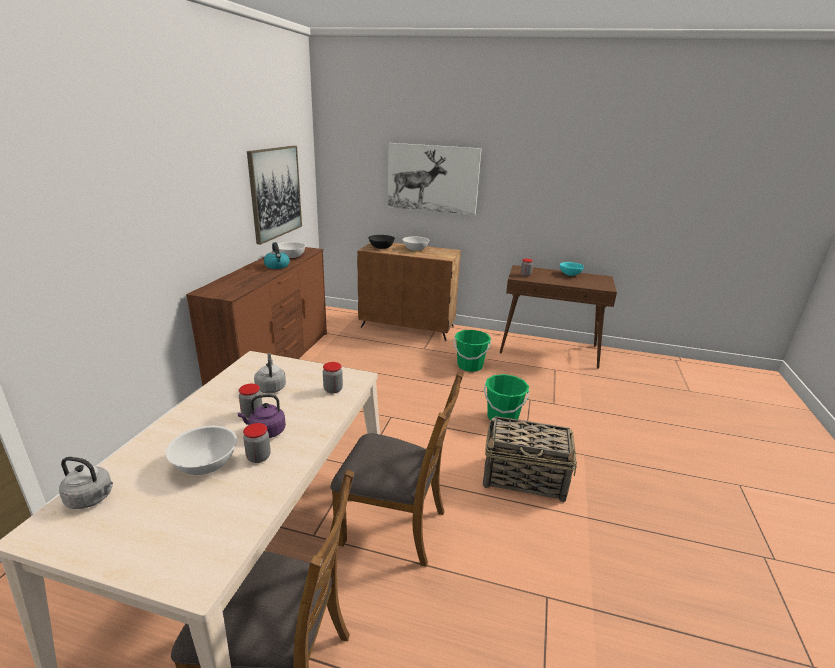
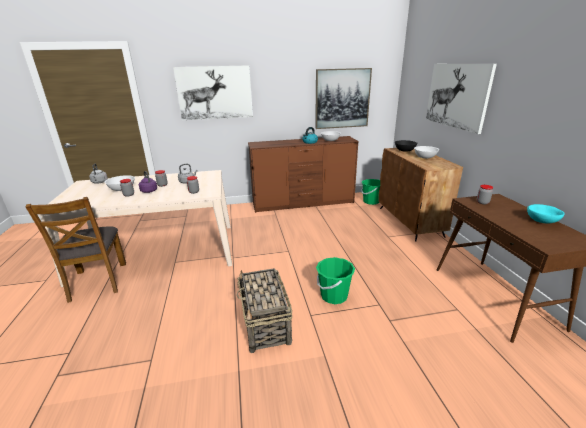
camera: 65 degrees right, 0 degrees up
(121, 211) = (215, 93): none -> picture
(394, 526) = (190, 282): brown chair -> none
(470, 366) = (392, 261): green bucket -> green bucket (371, 201)

